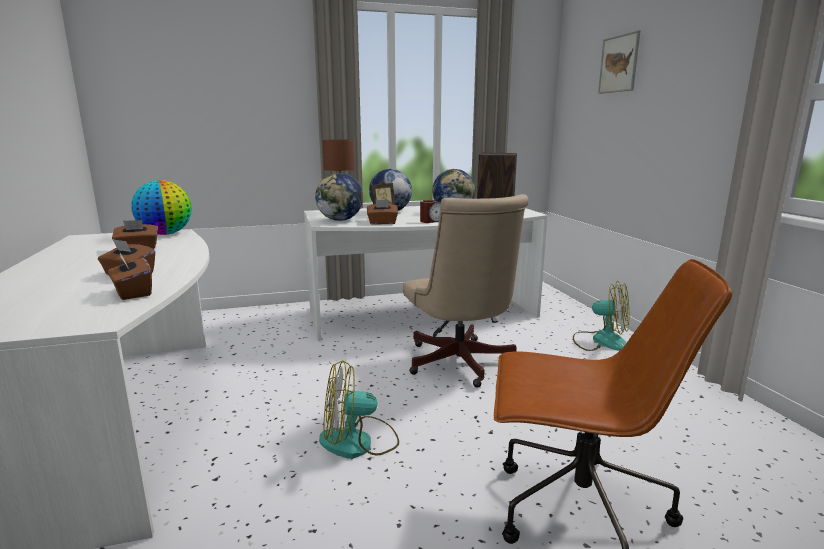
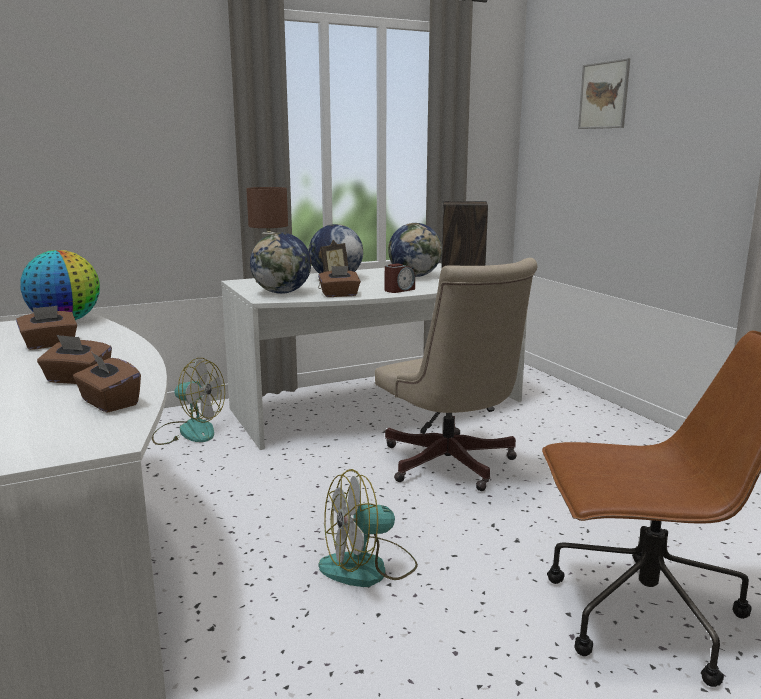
camera: 10 degrees left, 0 degrees up
(601, 341) = (601, 425): fan -> fan (188, 431)

